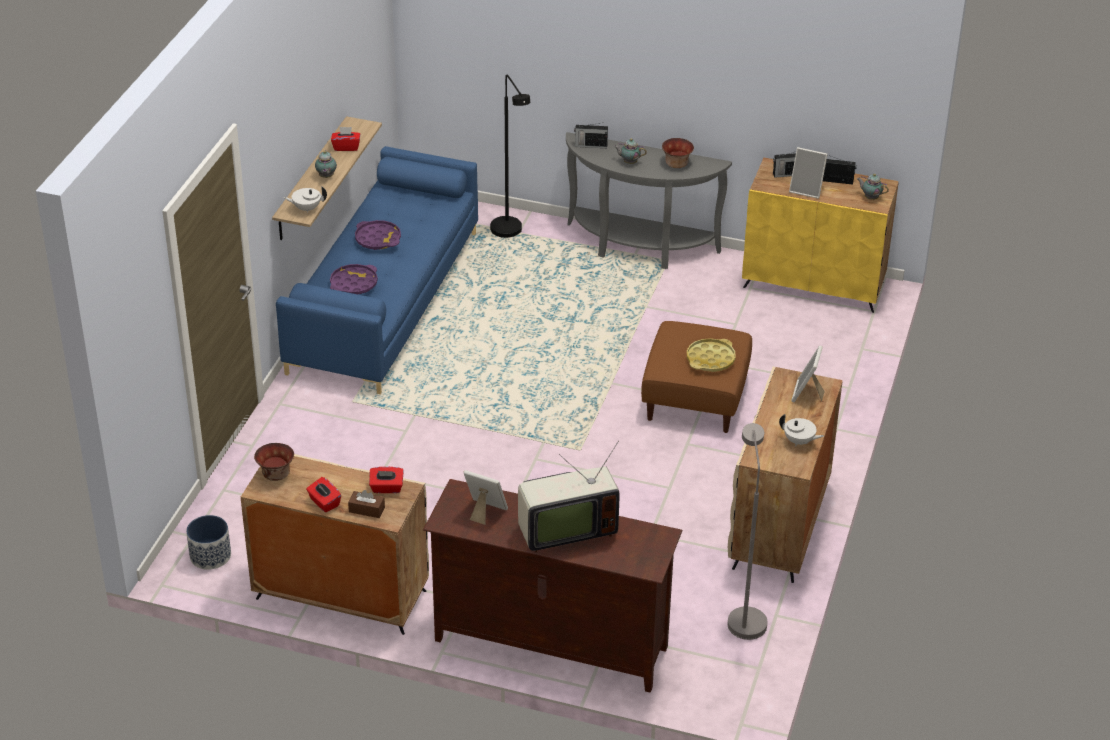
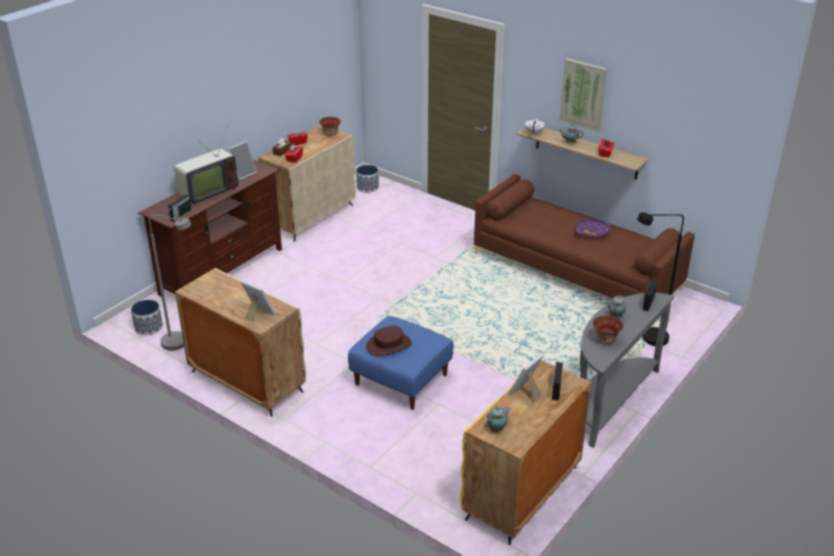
camera: 110 degrees right, 5 degrees down
(300, 114) = (583, 94): none -> picture
(353, 283) = (542, 216): purple tray -> none
(384, 300) = (577, 271): blue sofa -> brown sofa
(564, 530) = (206, 193): television -> television turned 135 degrees counterclockwise
(694, 398) = (401, 379): brown ottoman -> blue ottoman
(710, 359) = (388, 345): yellow tray -> brown hat
(731, 667) = (148, 327): none -> planter
(799, 441) = (213, 297): white teapot -> none
(837, 181) = (534, 416): radio -> radio (180, 216)

